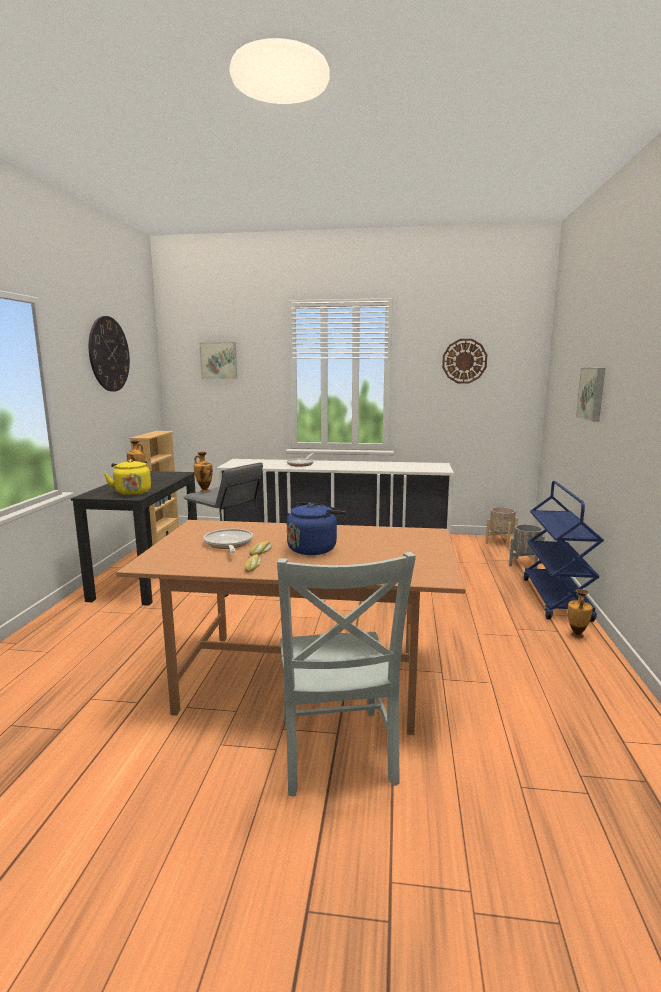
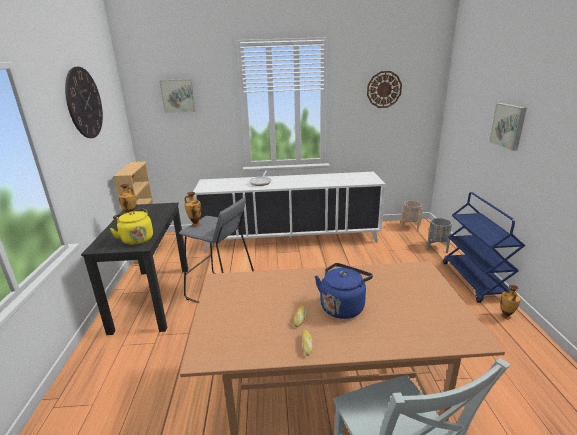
camera: 10 degrees left, 10 degrees up
(228, 544) = (264, 310): frying pan -> none

